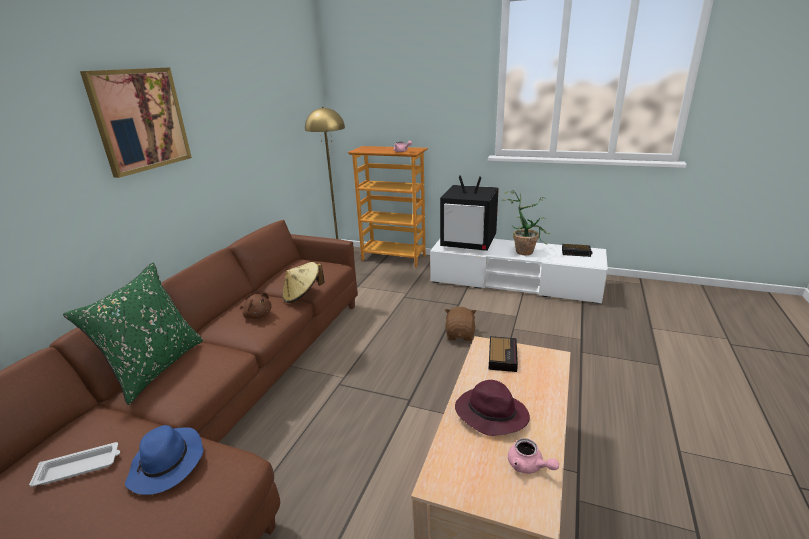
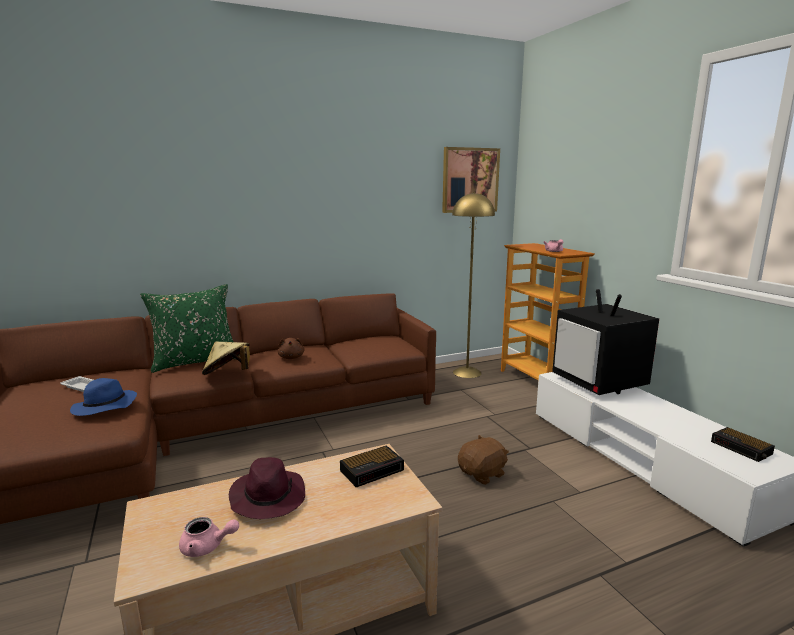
camera: 45 degrees right, 10 degrees down
(140, 120) = (272, 181): picture -> picture (470, 180)
(303, 295) = (343, 358): beige hat -> beige hat (228, 374)
(525, 250) = (661, 415): potted plant -> none
(529, 466) = (207, 547): pink teapot -> pink teapot turned 90 degrees counterclockwise

